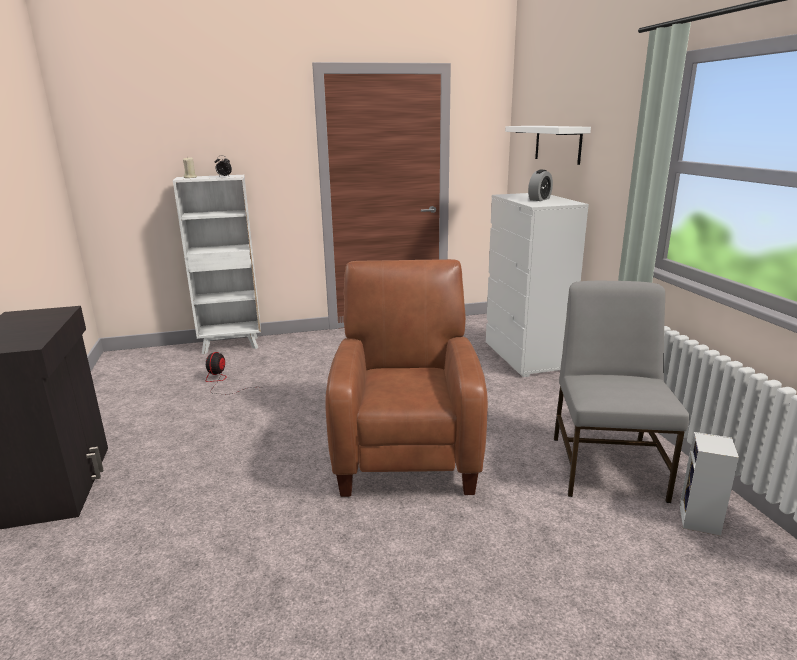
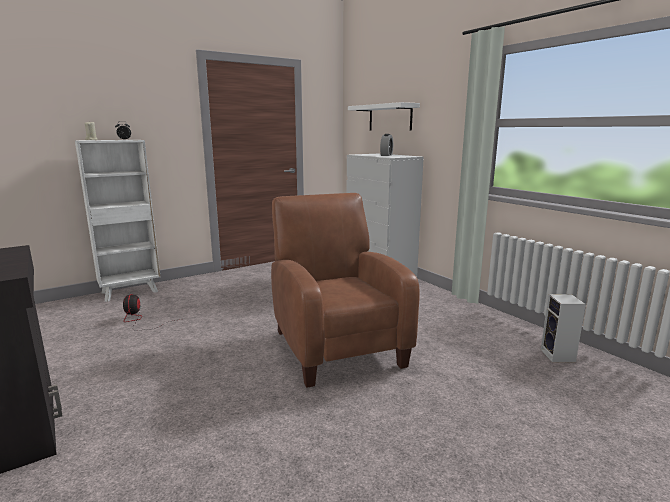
camera: 20 degrees left, 5 degrees down
(607, 466) = (481, 334): grey chair -> none

